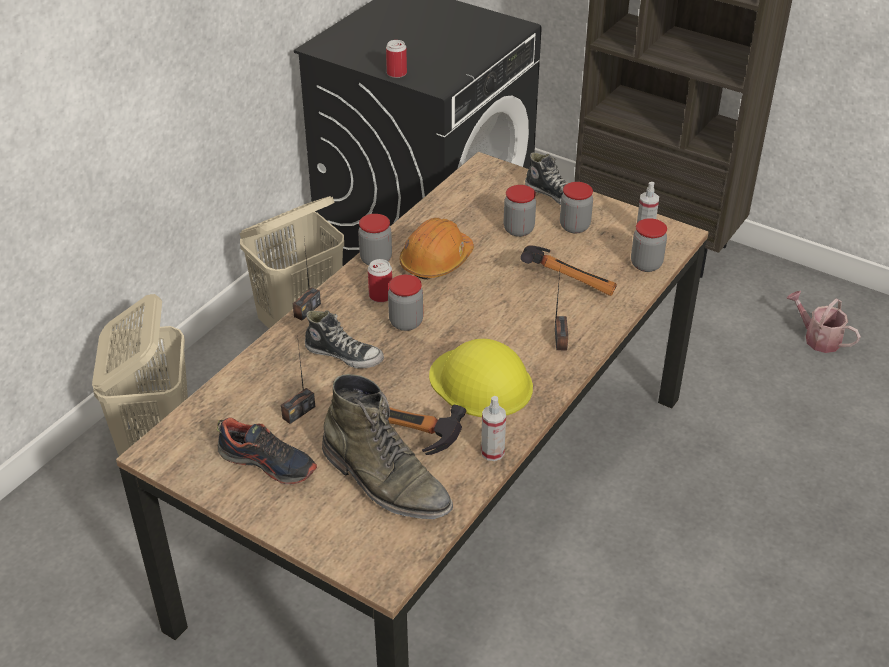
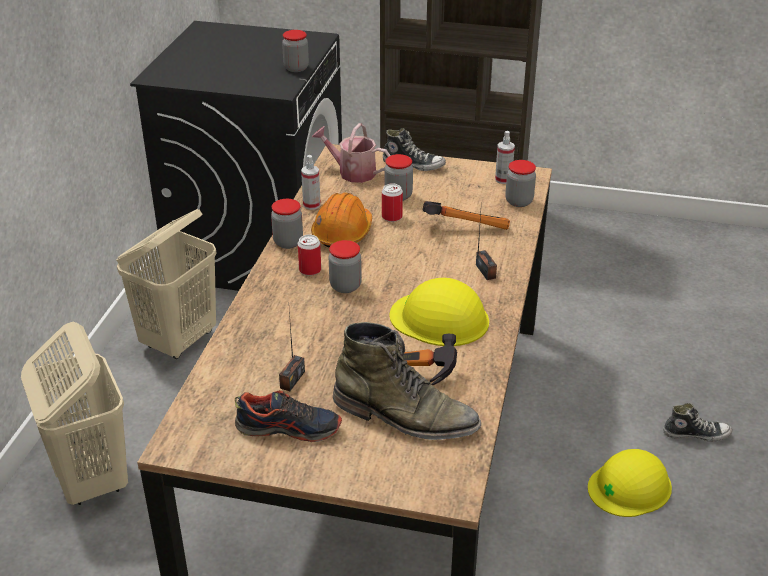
camera: 20 degrees left, 5 degrees down
(307, 310) = (249, 295): radio -> none
(344, 355) = (306, 324): shoe -> shoe (696, 434)
(396, 73) = (237, 87): can -> can (392, 217)
(492, 452) = (483, 371): spray bottle -> spray bottle (311, 205)
(574, 226) = (443, 184): jar -> jar (296, 68)
(691, 609) = (630, 487): none -> yellow hard hat
(817, 338) = (616, 257): watering can -> watering can (352, 172)

